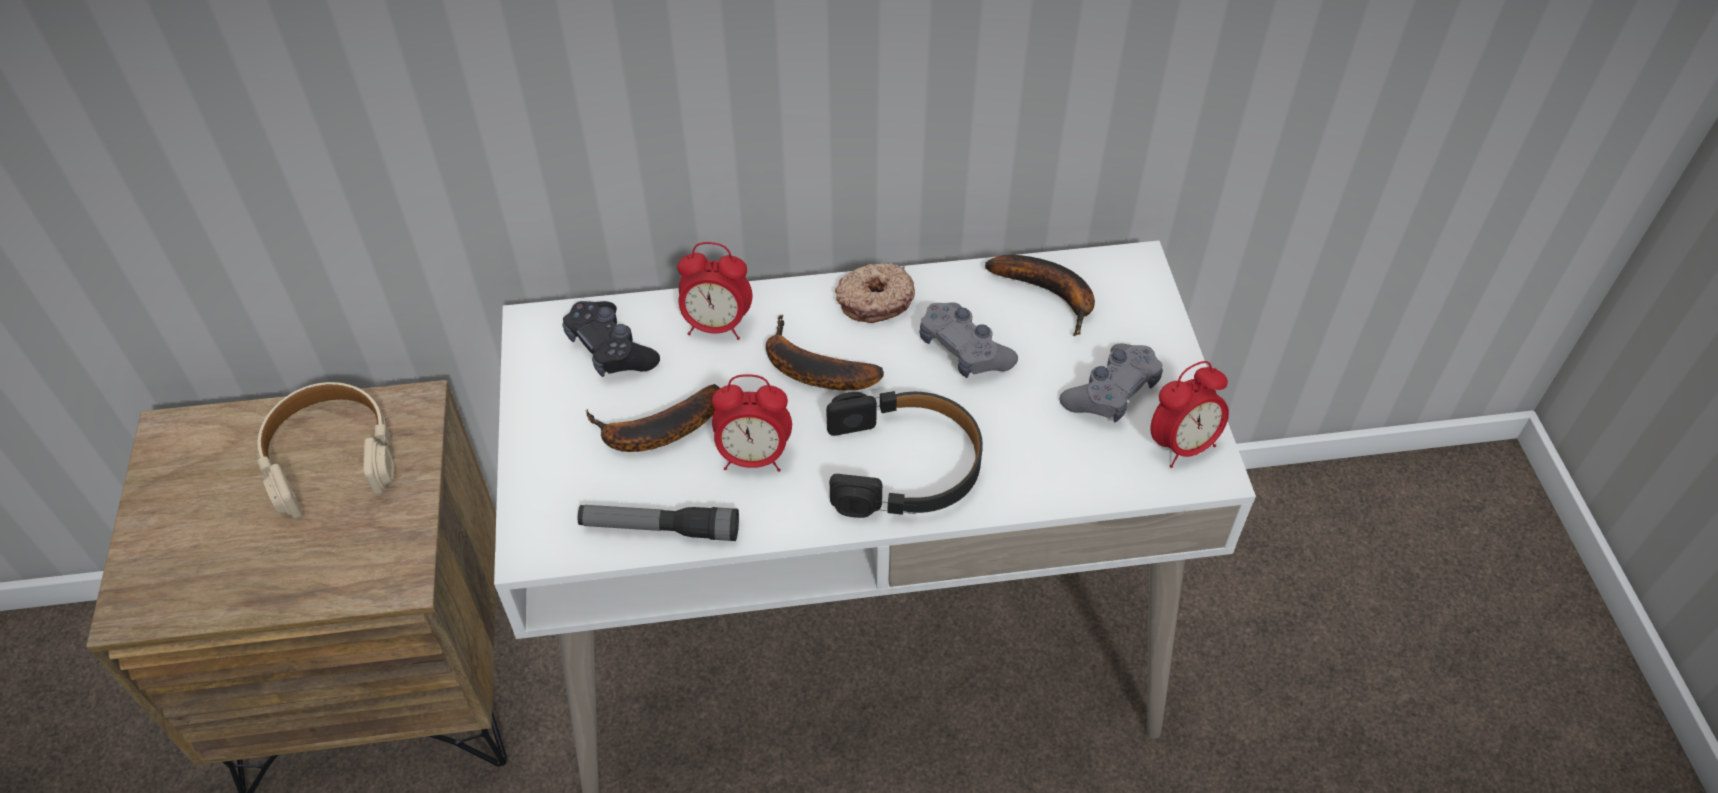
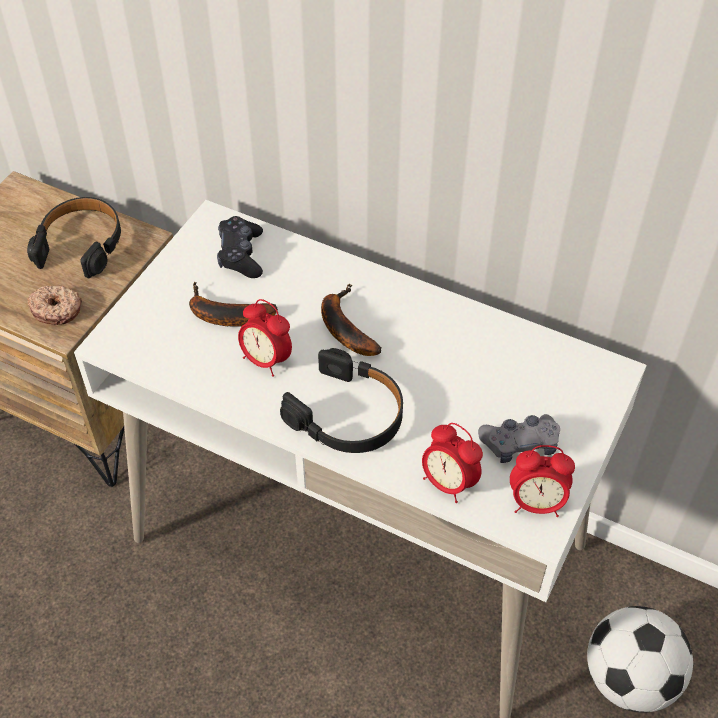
camera: 35 degrees right, 0 degrees up
(330, 456) = (81, 244): beige headphones -> black headphones
(659, 528) = (181, 371): flashlight -> none
(717, 325) = (312, 272): alarm clock -> alarm clock (448, 482)
(874, 300) = (419, 305): donut -> donut (56, 309)
(964, 350) = (447, 366): grey game controller -> none
(1051, 294) = (536, 361): banana -> none
(1236, 612) = (629, 678): none -> football

